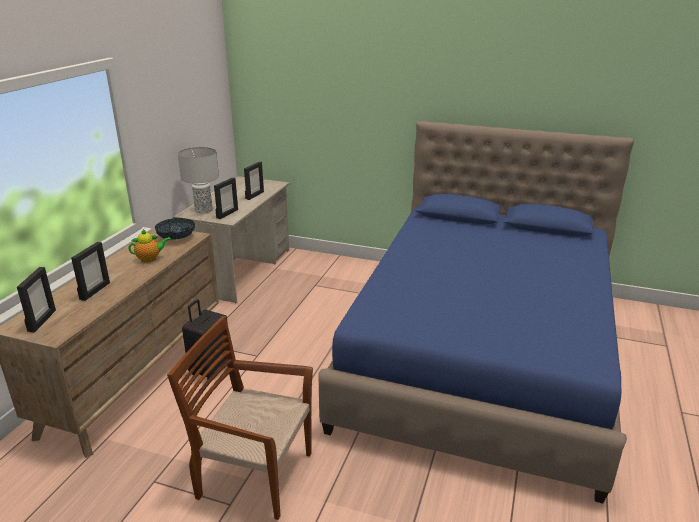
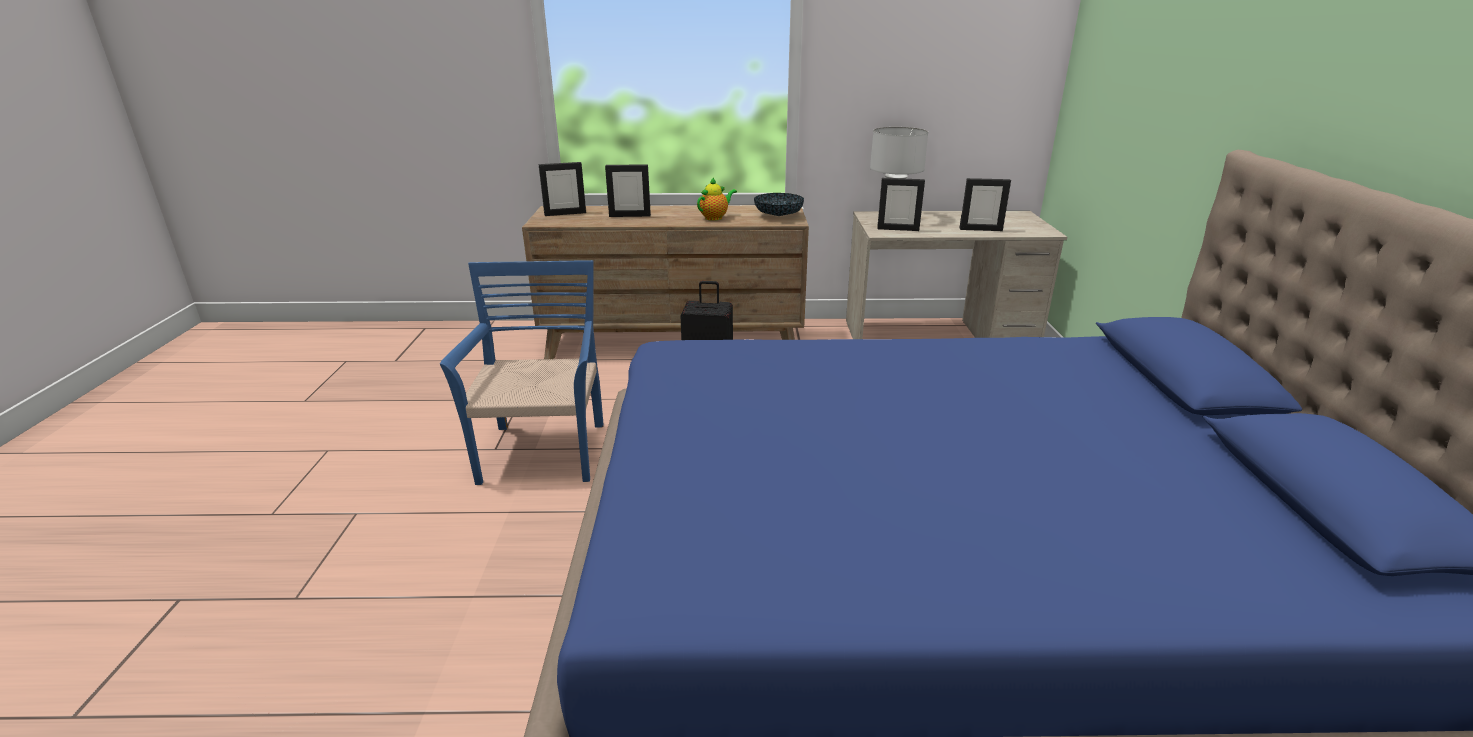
camera: 70 degrees right, 0 degrees up
(150, 259) = (715, 218): teapot -> teapot turned 90 degrees counterclockwise
(254, 474) = (543, 451): brown armchair -> blue armchair

